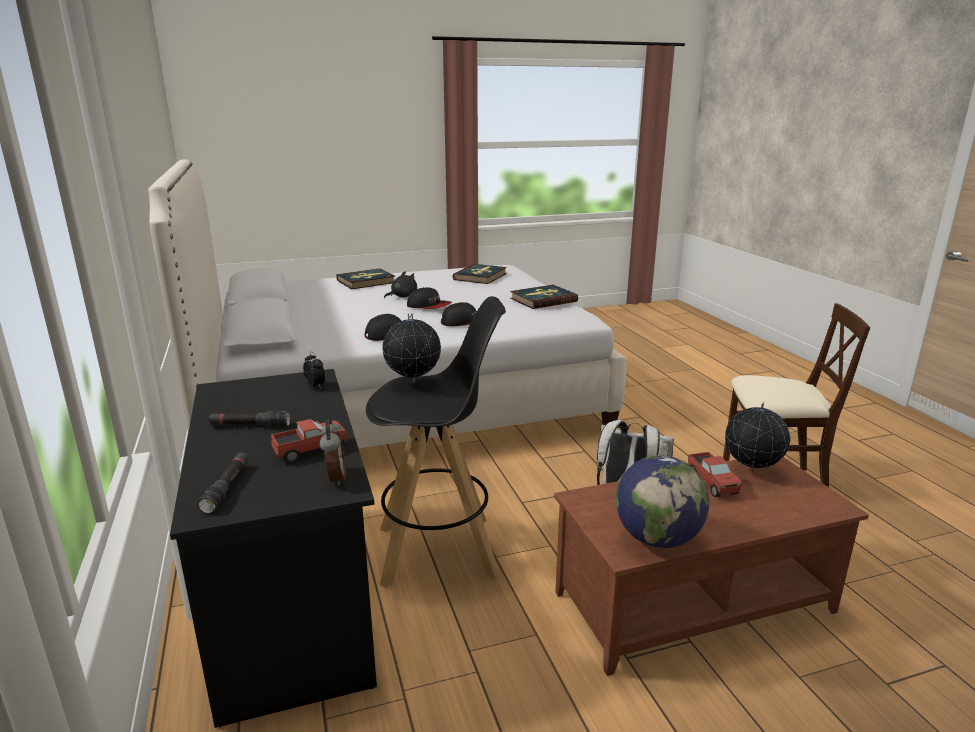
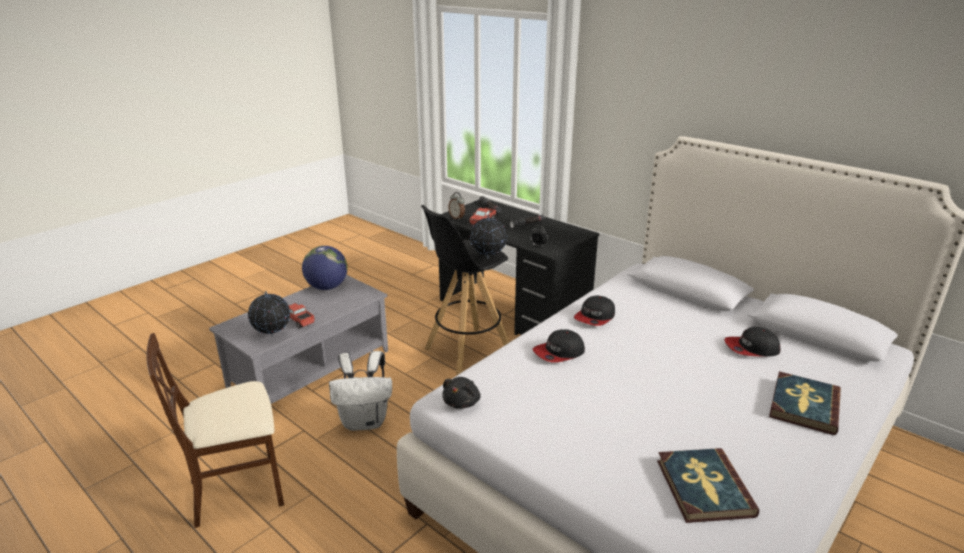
camera: 150 degrees right, 5 degrees up
(402, 296) = (696, 382): black plush toy -> black plush toy (462, 402)
(429, 306) = (632, 368): cap -> cap (751, 348)
(543, 300) = (527, 424): book -> none
(692, 601) = (311, 369): brown coffee table -> grey coffee table

